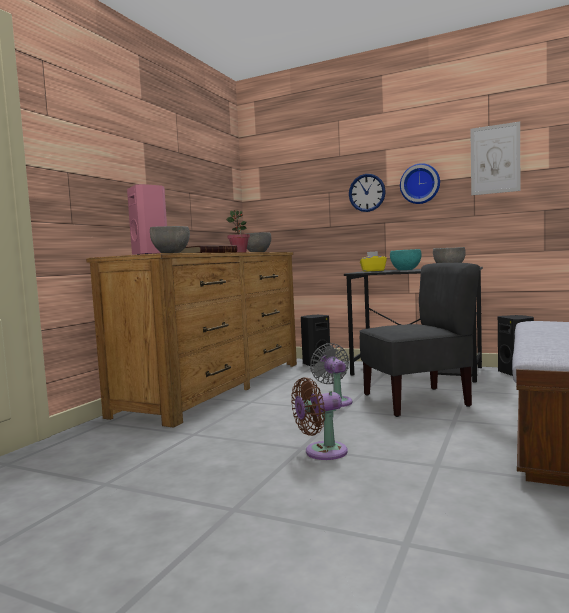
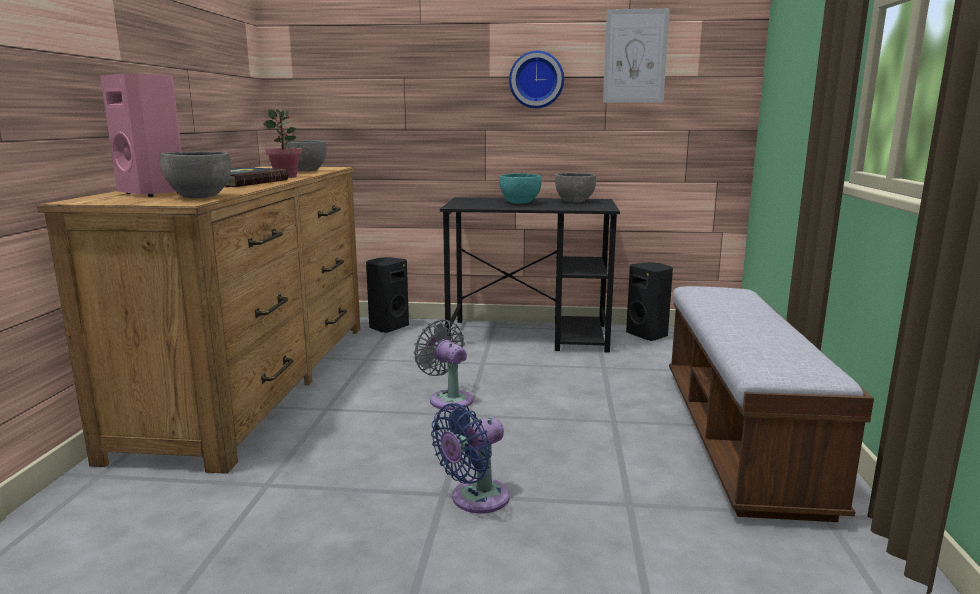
camera: 20 degrees left, 10 degrees up
(321, 452) = (475, 499): brown fan -> blue fan
(367, 193) = (461, 84): wall clock -> none
(373, 271) = (473, 201): yellow tissue box -> none
(416, 401) = (553, 391): grey chair -> none

